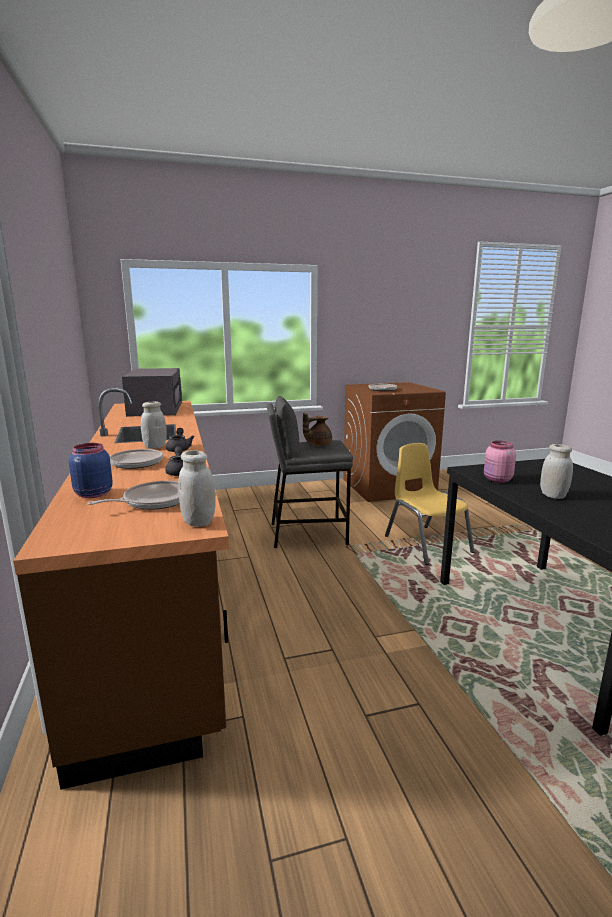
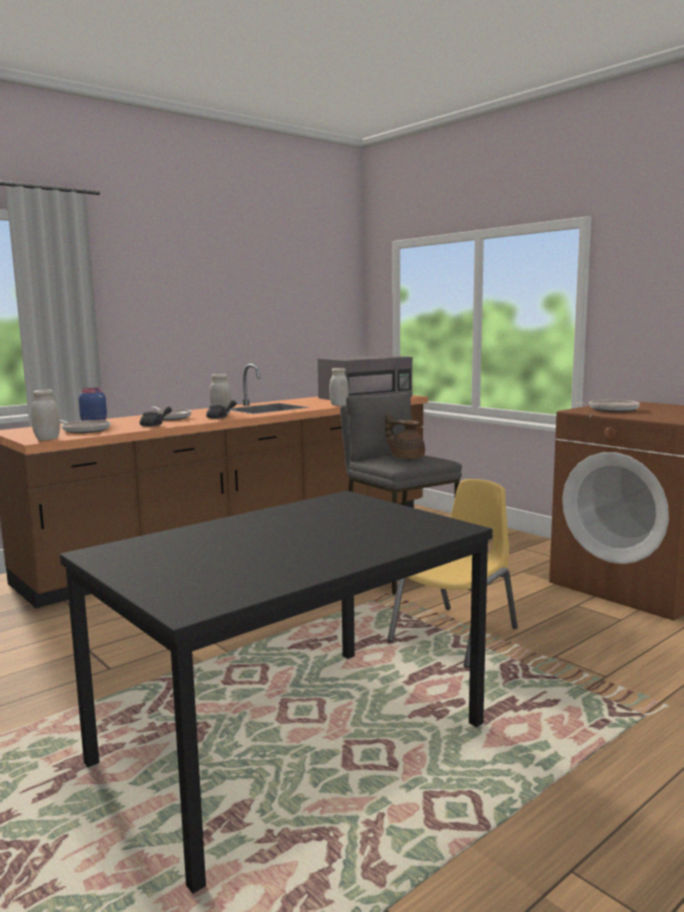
camera: 65 degrees right, 5 degrees down
(497, 480) = (312, 507): pink jar -> none
(553, 496) = (269, 527): white jar -> white jar (339, 405)

